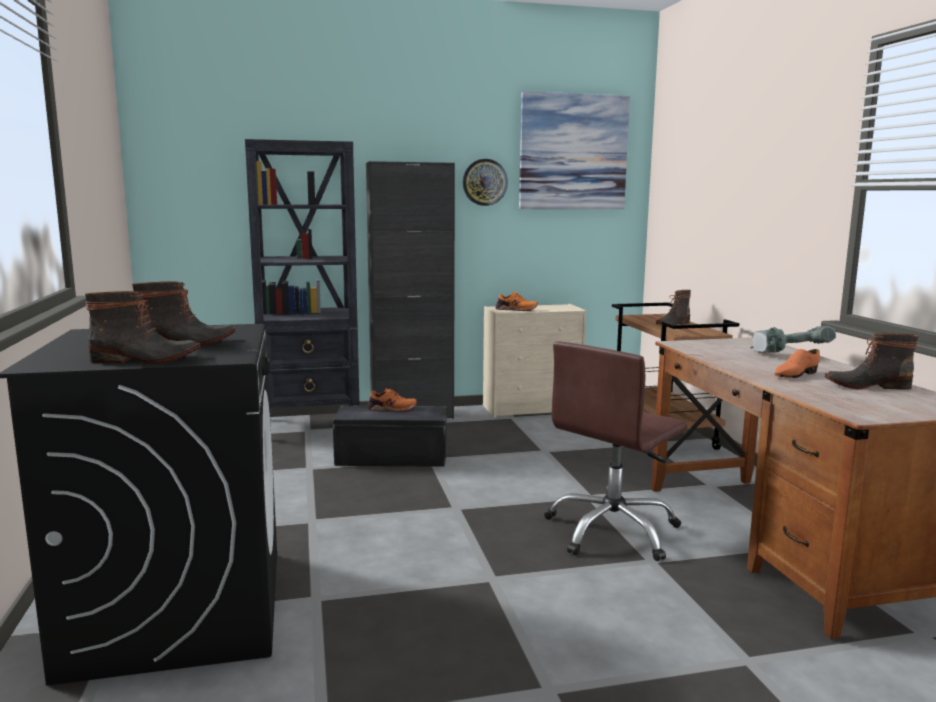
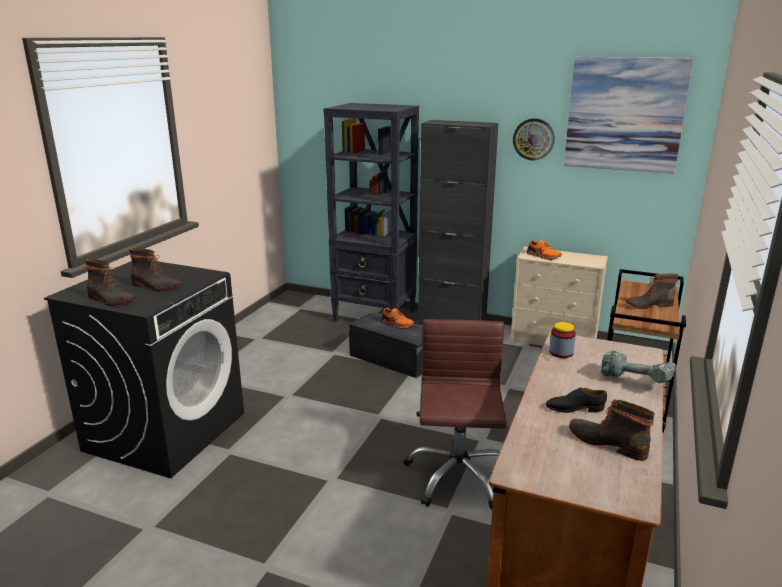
camera: 35 degrees right, 10 degrees up
(613, 531) = (457, 476): brown office chair -> brown office chair turned 105 degrees clockwise
(699, 350) = (561, 353): none -> jar
(795, 375) = (574, 408): orange shoe -> black shoe

